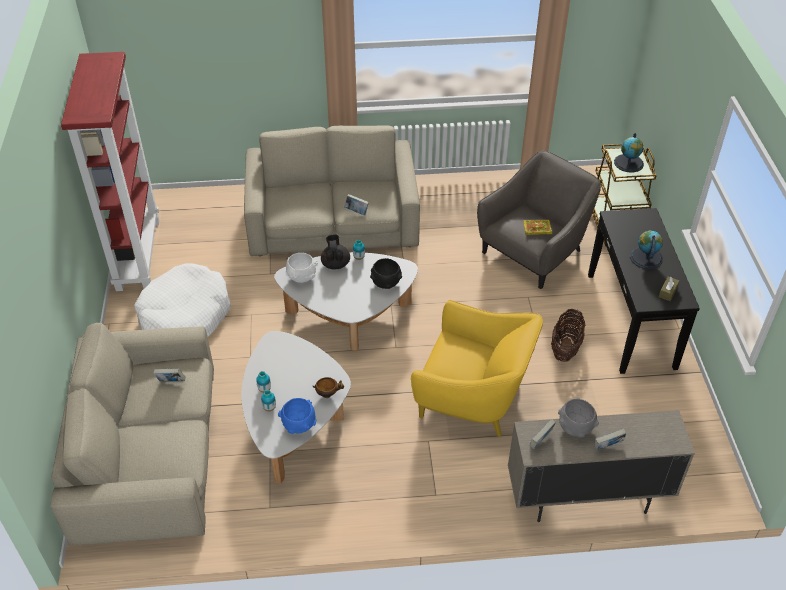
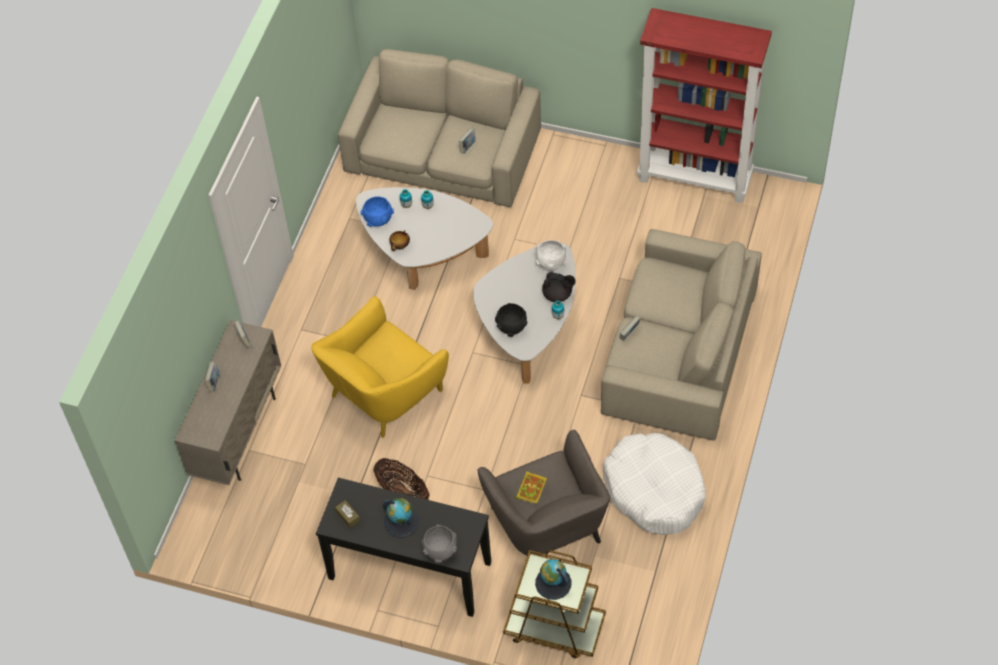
camera: 115 degrees right, 10 degrees up
(184, 317) = (588, 200): white dog bed -> white dog bed (654, 490)
(575, 428) = (243, 368): grey bowl -> grey bowl (440, 550)

